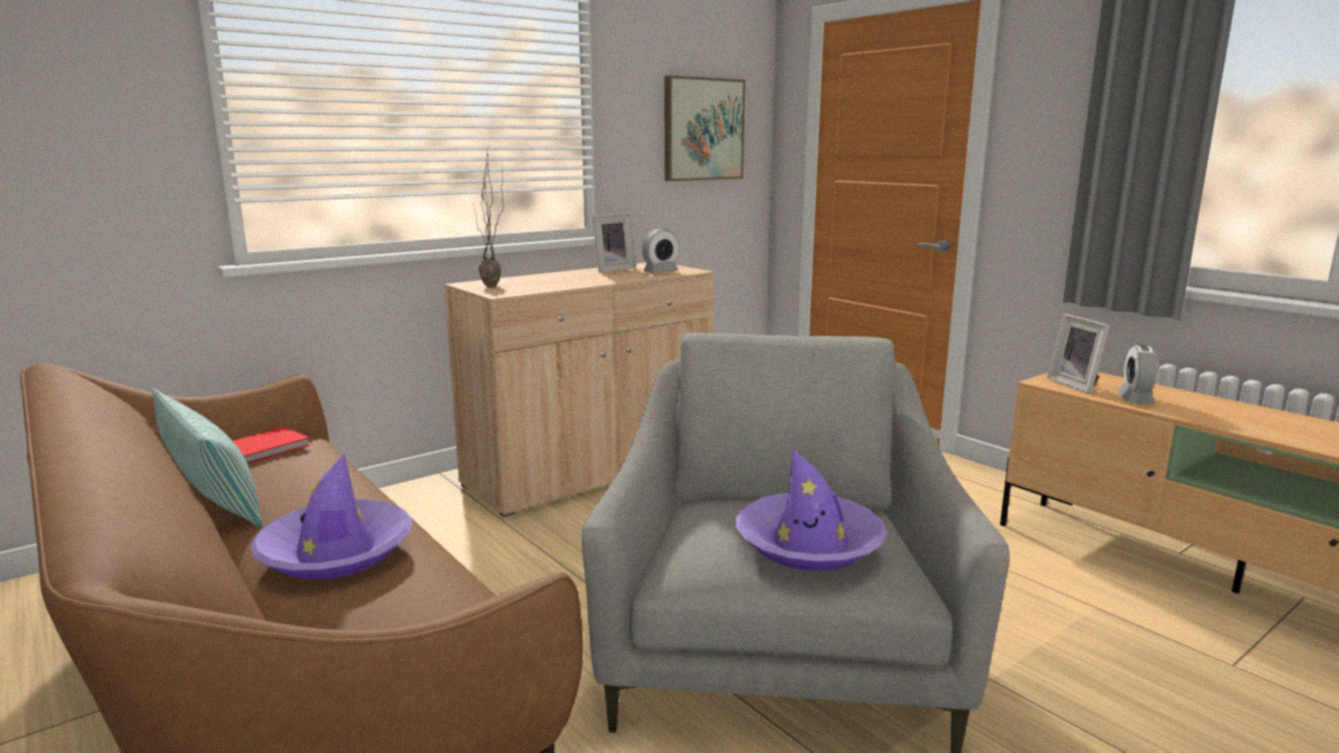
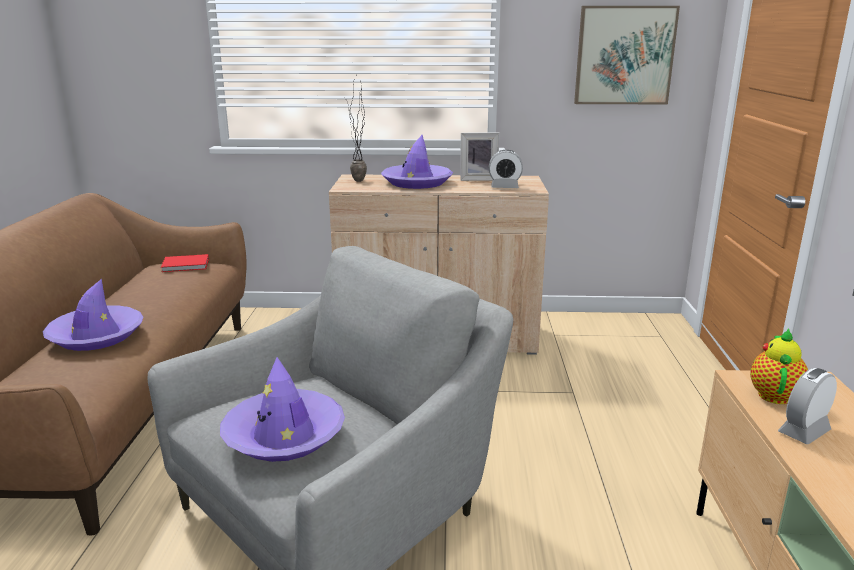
camera: 40 degrees right, 5 degrees up
(212, 497) = (120, 286): pillow -> none
(562, 279) = (417, 183): none -> purple hat
(1076, 385) = (774, 394): picture frame -> teapot

